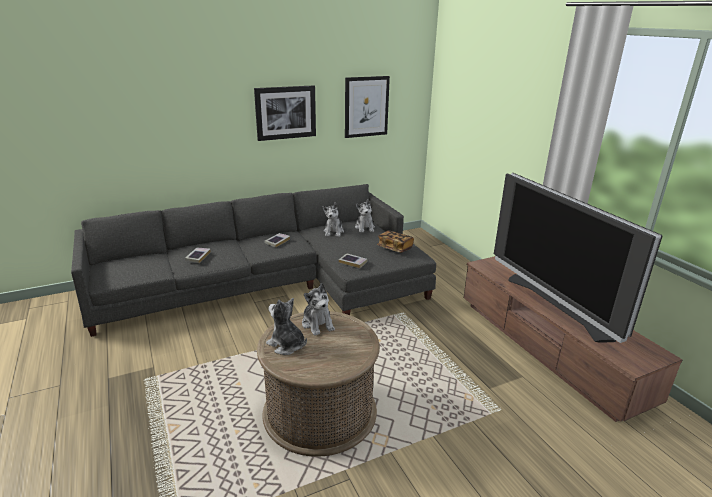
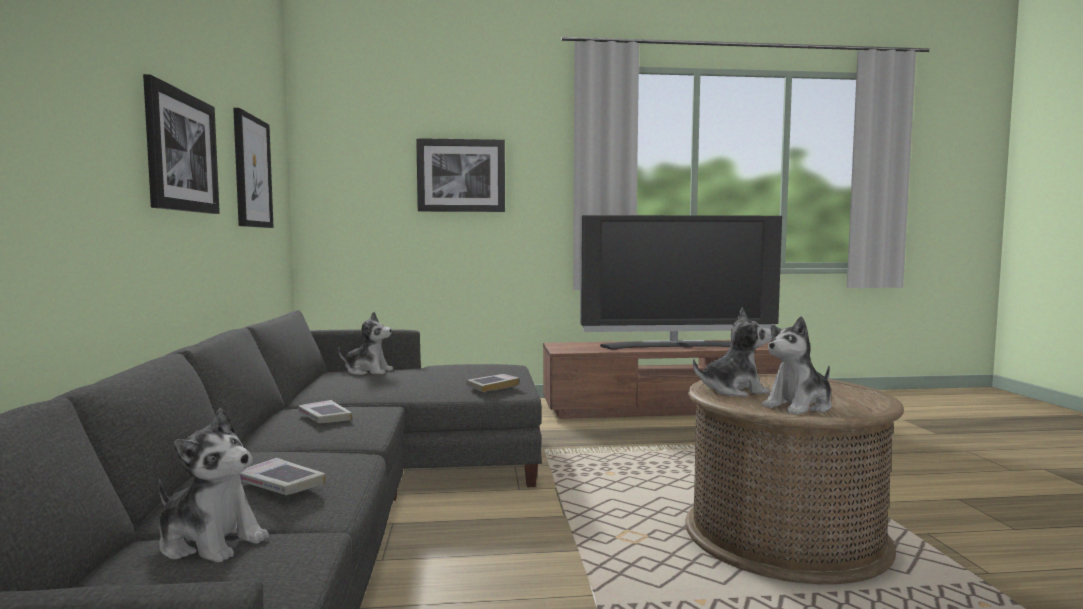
camera: 70 degrees left, 20 degrees down
(333, 232) = (353, 384): plush toy -> plush toy (211, 542)
(395, 248) = (473, 366): book -> none
(499, 114) = (461, 175): none -> picture

